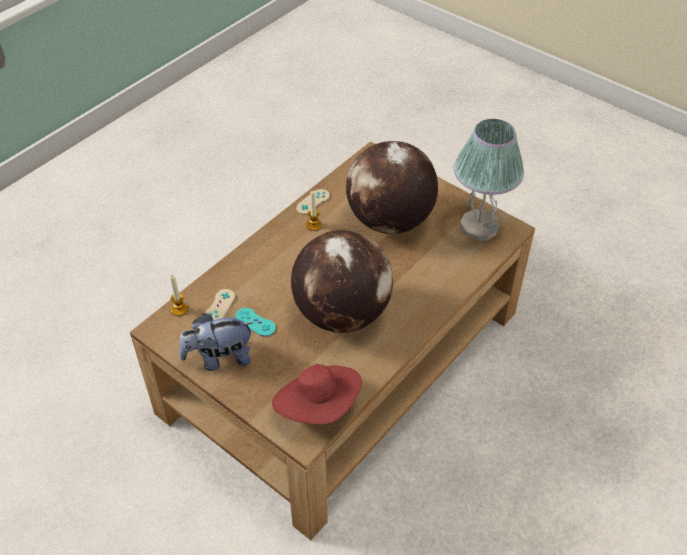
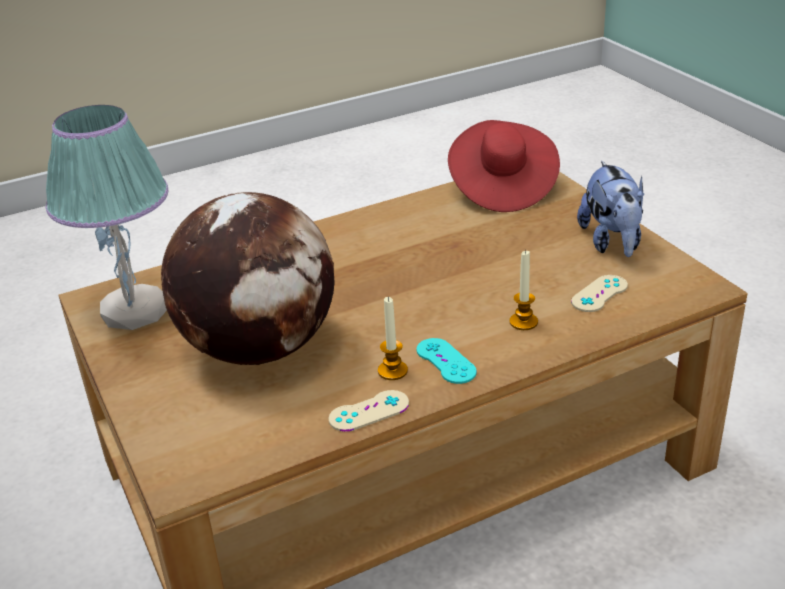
camera: 155 degrees left, 15 degrees down
(179, 309) = (665, 302): candle -> candle (523, 322)
(219, 358) = (612, 242): plush toy -> plush toy turned 75 degrees clockwise
(255, 322) = (550, 267): turquoise game controller -> turquoise game controller (446, 361)
(342, 313) = (422, 254): globe -> none

